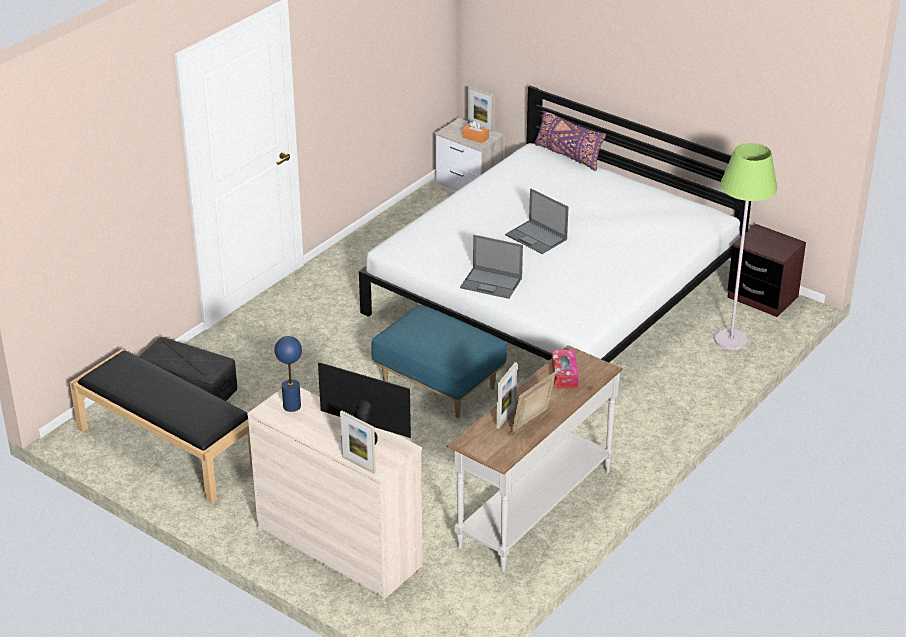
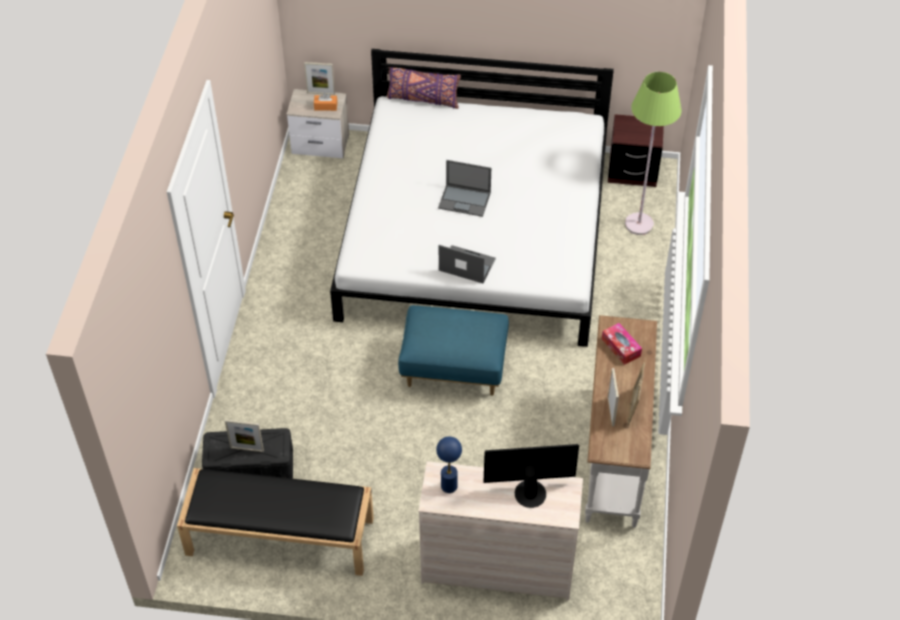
camera: 30 degrees left, 15 degrees up
(358, 464) = (549, 520): picture frame -> picture frame (247, 449)
(492, 283) = (466, 264): laptop -> laptop turned 150 degrees counterclockwise

